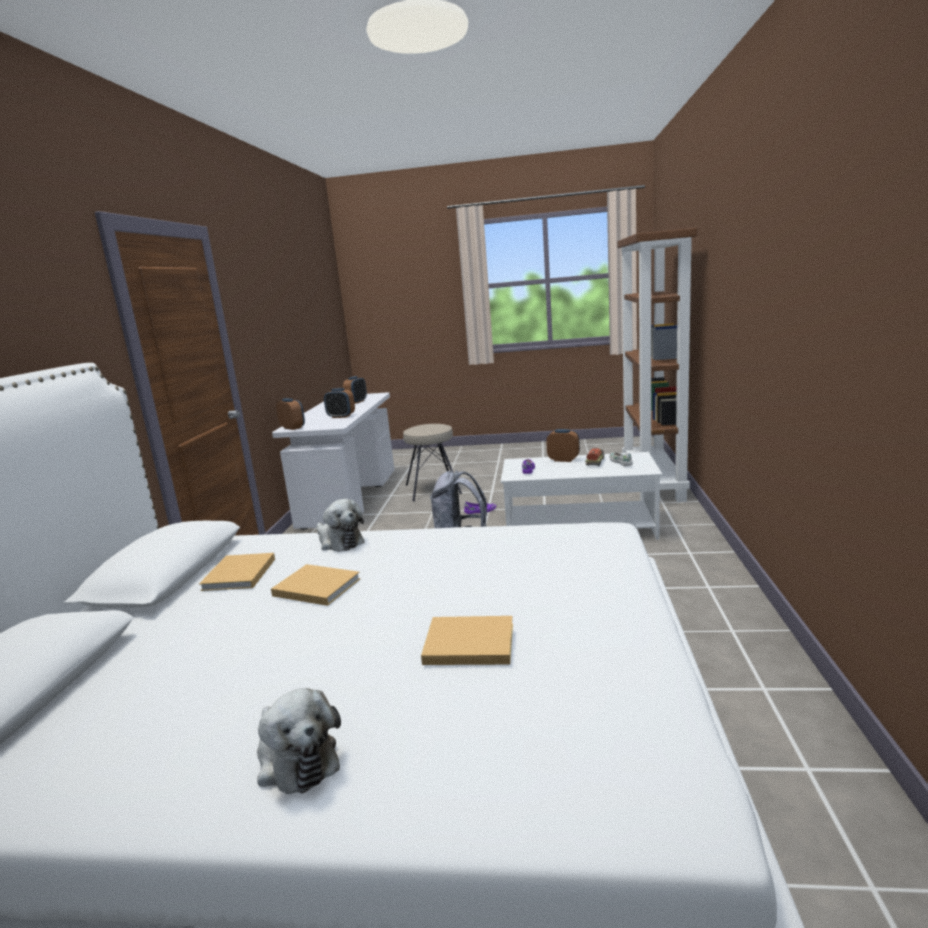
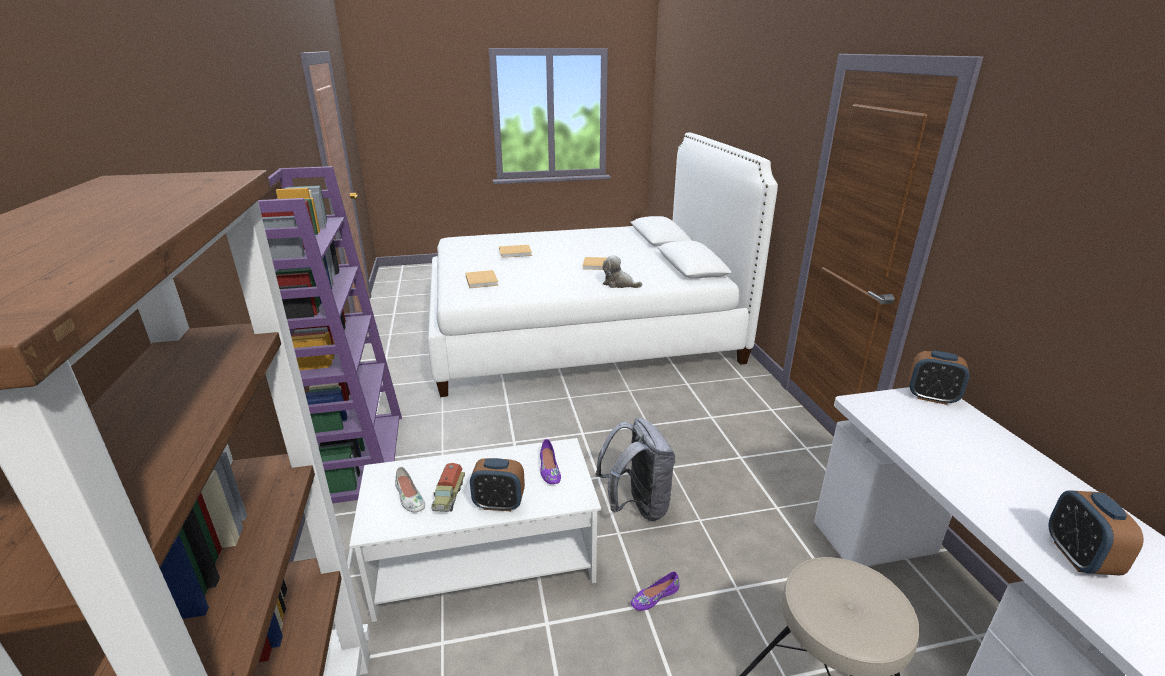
camera: 160 degrees right, 10 degrees up
(238, 575) = (648, 267): beige book -> beige book (481, 280)
(296, 758) = (550, 236): plush toy -> none
(341, 416) = (927, 445): alarm clock -> none
(718, 591) = (361, 456): none -> purple bookcase

